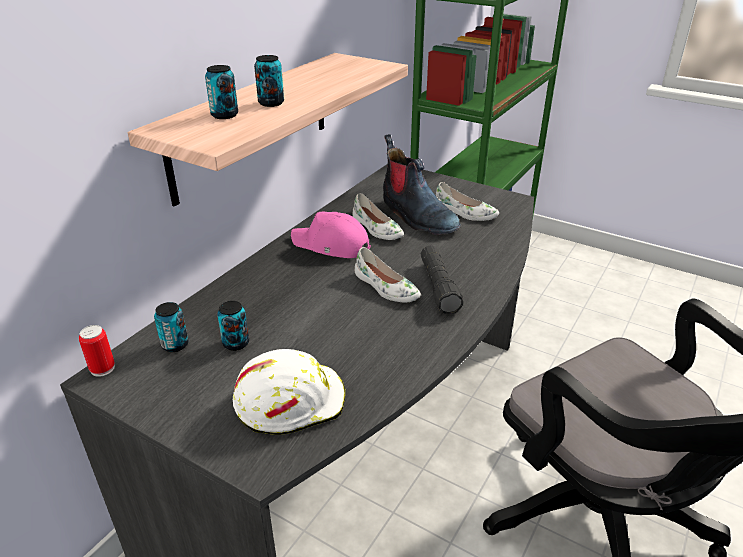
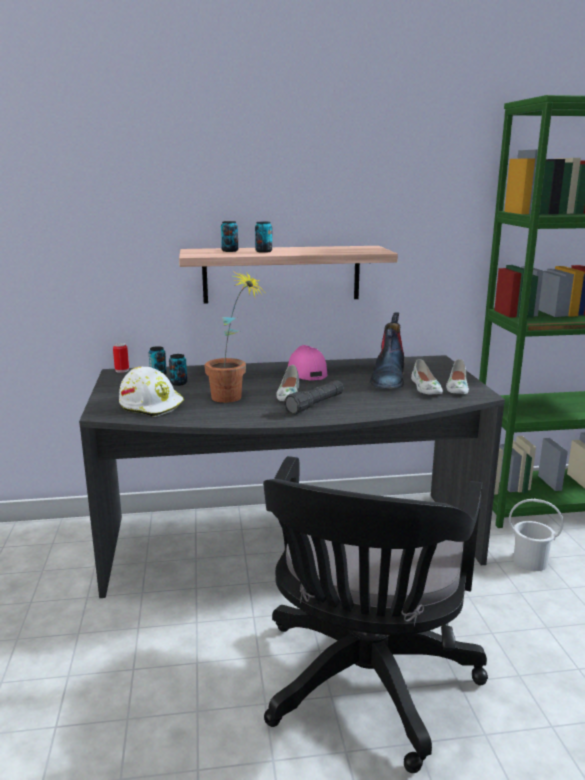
camera: 50 degrees right, 15 degrees down
(353, 329) = (234, 399): none -> potted plant
(376, 228) = (349, 375): white shoe -> white shoe (457, 387)
(525, 324) = (530, 561): none -> white bucket

